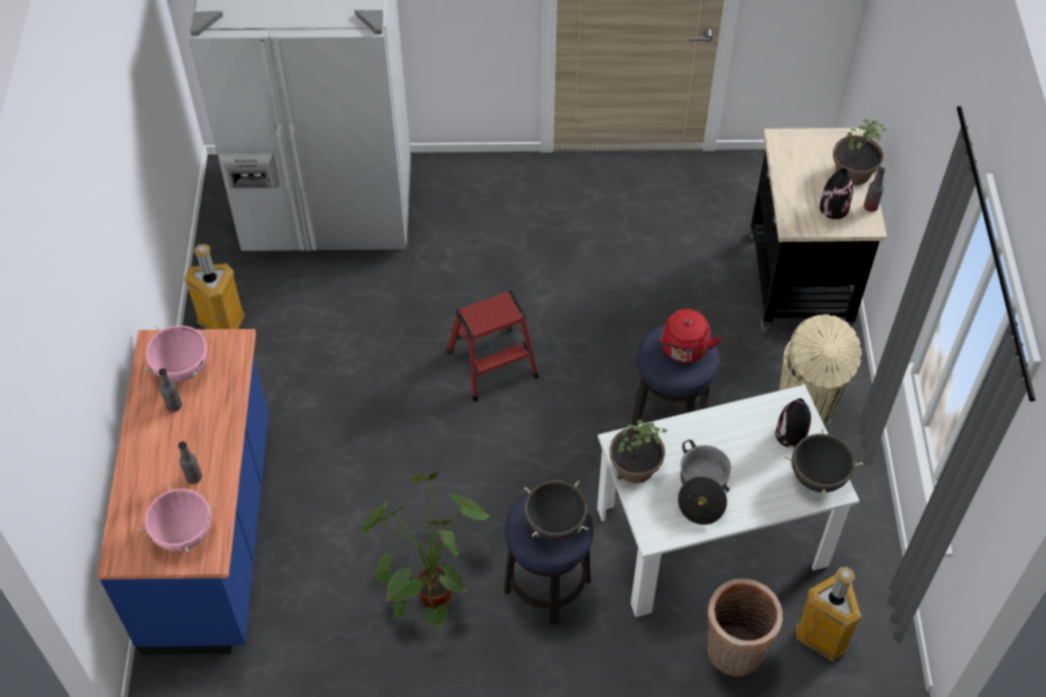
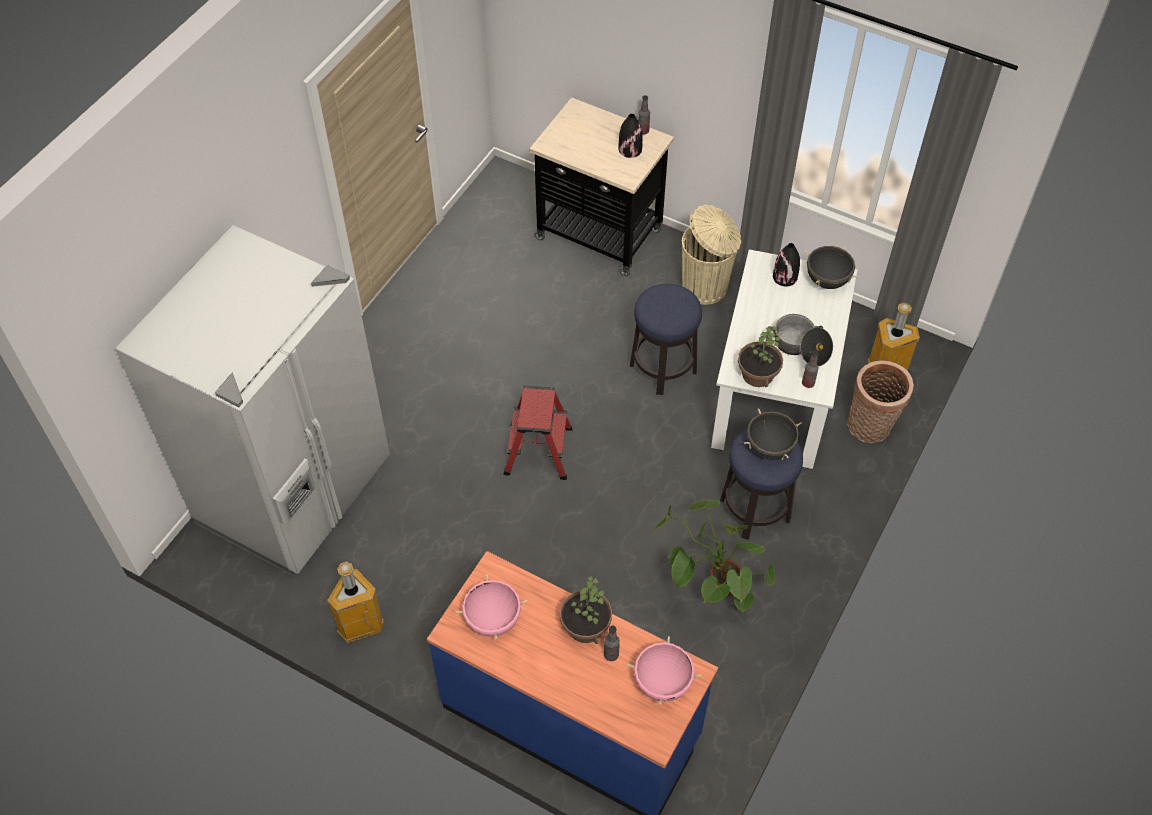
camera: 60 degrees left, 0 degrees up
(174, 406) = (528, 641): bottle -> bottle (808, 383)
(684, 350) = (669, 302): red kettle -> none
(852, 172) = (605, 123): potted plant -> potted plant (585, 626)

